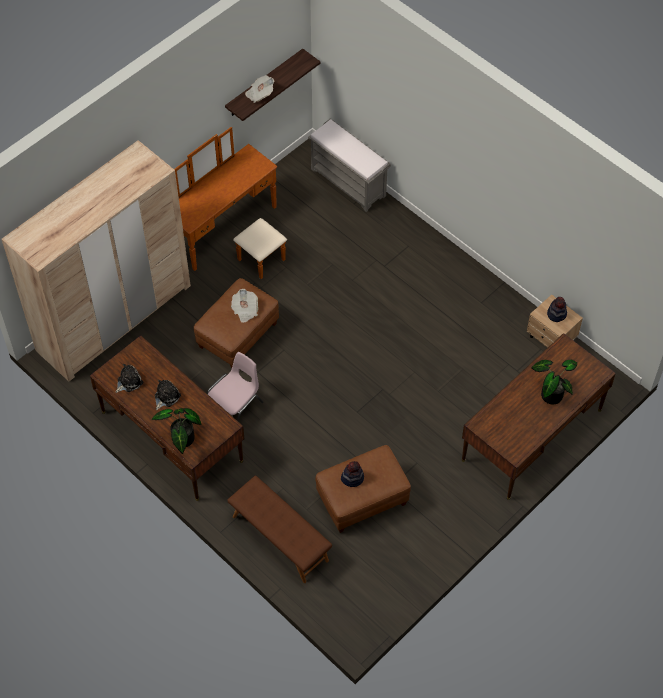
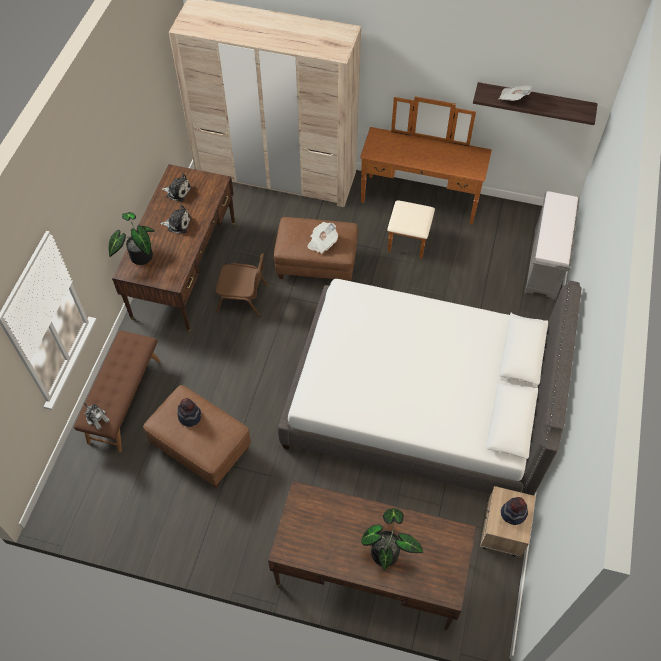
camera: 60 degrees right, 0 degrees up
(235, 406) = (243, 298): pink chair -> brown chair
(308, 547) = (97, 418): none -> plush toy
(417, 333) = (419, 403): none -> white bed

